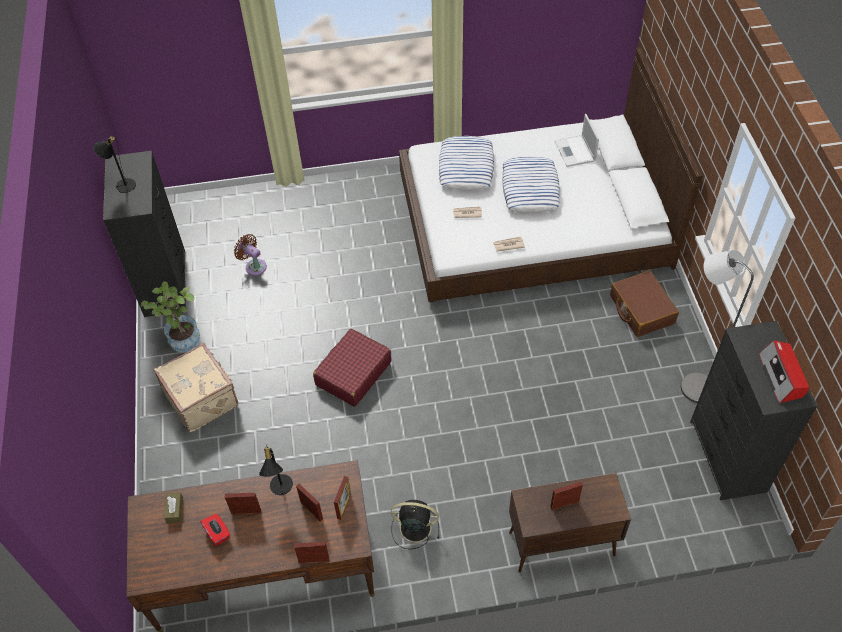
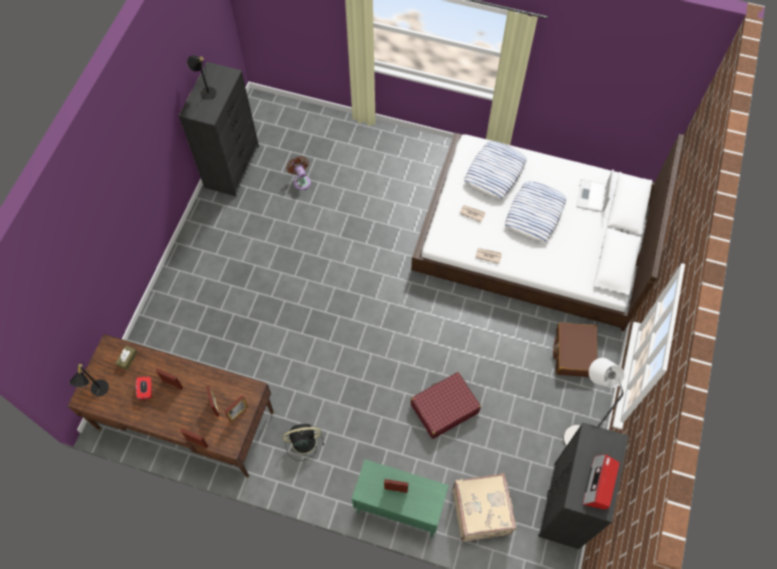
camera: 25 degrees right, 10 degrees up
(182, 336) = (222, 215): potted plant -> none
(202, 398) = (211, 271): beige suitcase -> beige suitcase (482, 511)
(280, 489) = (203, 378): black table lamp -> black table lamp (97, 390)
(353, 373) = (325, 302): red suitcase -> red suitcase (444, 408)
(414, 527) = (302, 442): black fan -> black fan turned 45 degrees counterclockwise
(560, 544) = (398, 508): brown cabinet -> green cabinet

